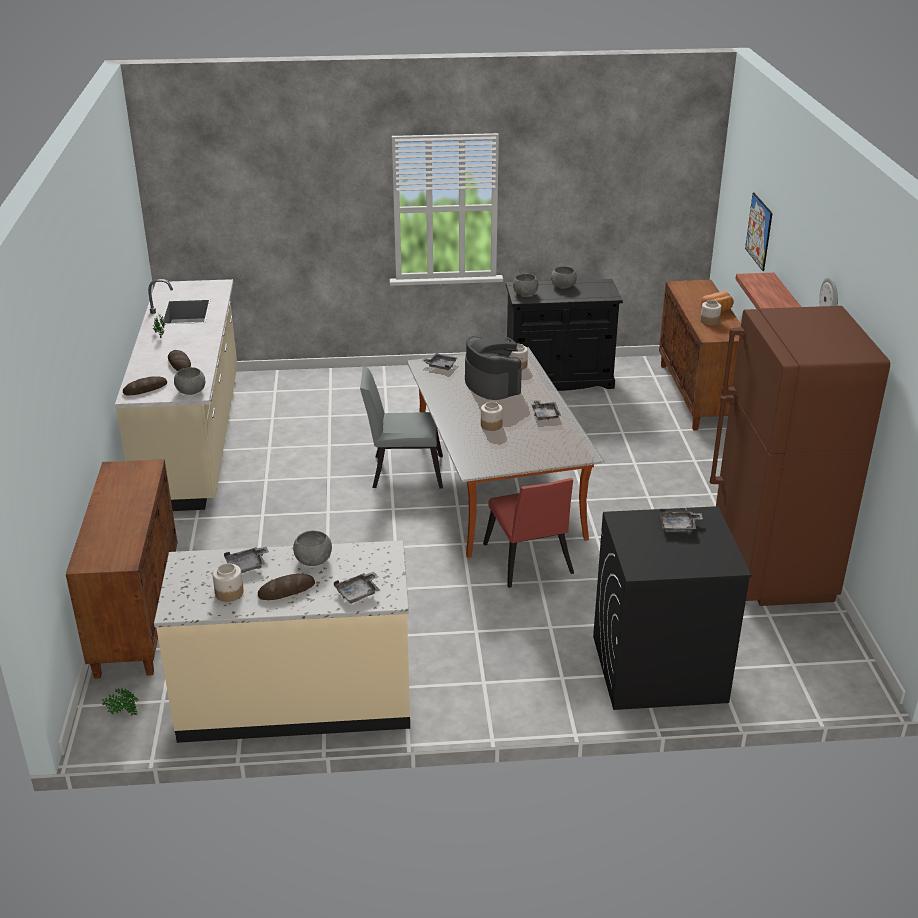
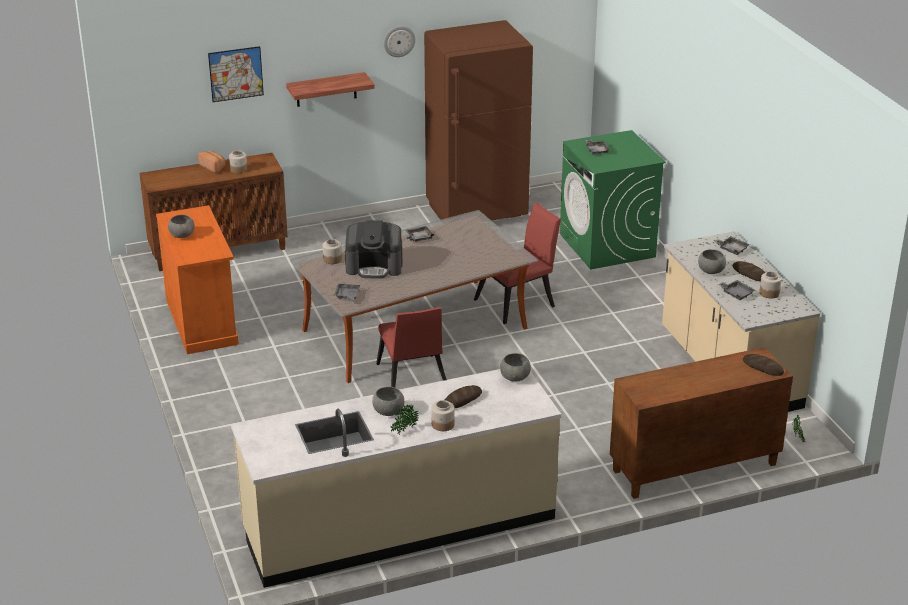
camera: 105 degrees left, 0 degrees up
(145, 389) = (523, 404): bread -> bread (762, 367)
(402, 471) = (412, 380): grey chair -> red chair
(491, 425) = (448, 258): jar -> jar (443, 425)
(492, 384) = (374, 266): coffee machine -> coffee machine turned 135 degrees counterclockwise
(525, 294) = (206, 252): grey bowl -> grey bowl (388, 411)
(558, 379) = (202, 321): black cabinet -> orange cabinet
(657, 669) = (607, 245): black washing machine -> green washing machine

